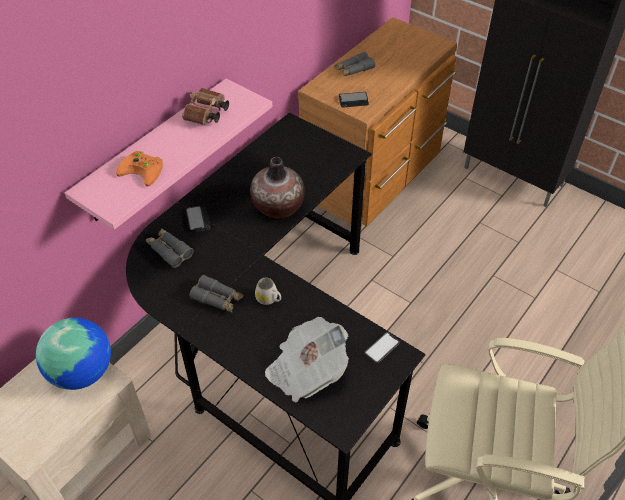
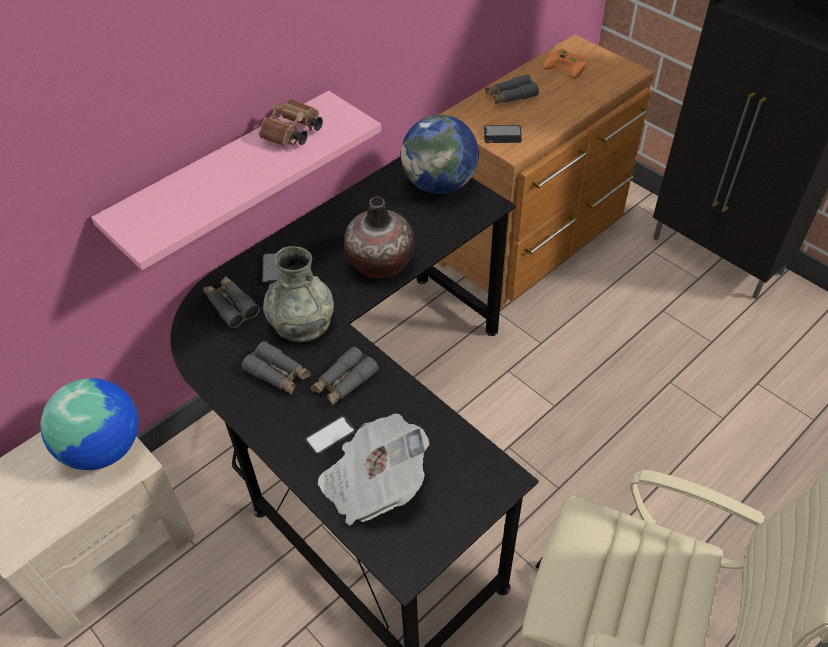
camera: 10 degrees right, 0 degrees up
(144, 170) = (196, 197): orange game controller -> orange game controller (567, 66)
(227, 258) = (302, 322): none -> grey vase
(269, 299) = (344, 382): white mug -> grey binoculars
(311, 142) = (439, 185): none -> globe
(382, 348) = (480, 465): phone -> phone (330, 435)

